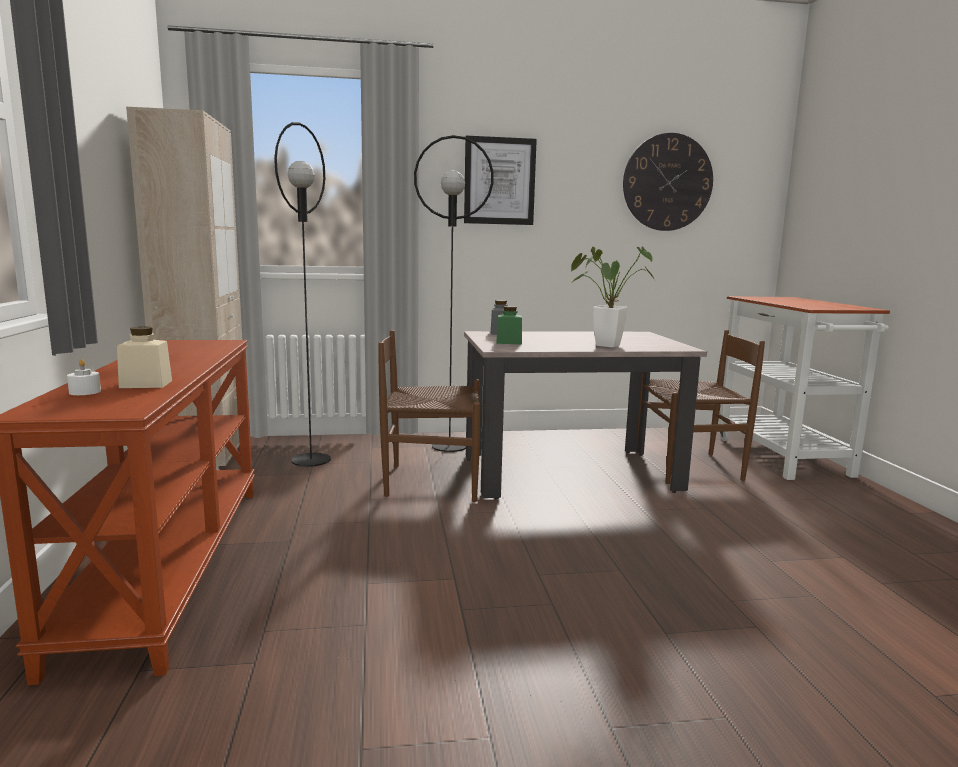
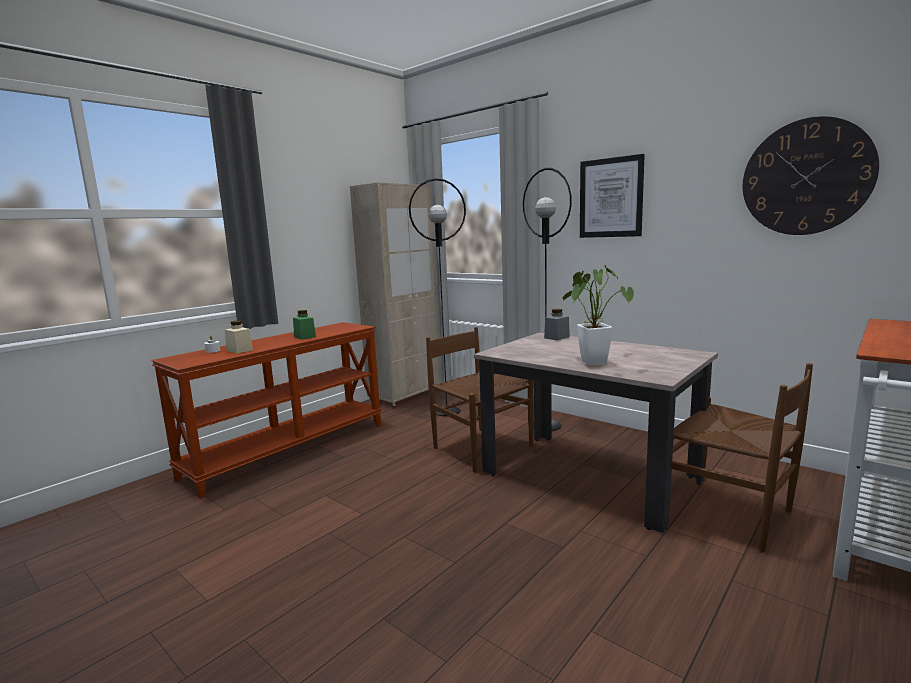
camera: 50 degrees right, 0 degrees up
(509, 342) = (525, 347): green jar -> green jar (305, 337)

